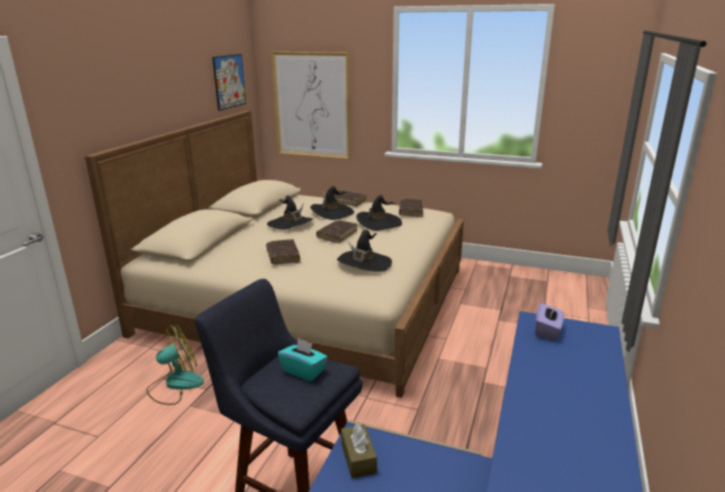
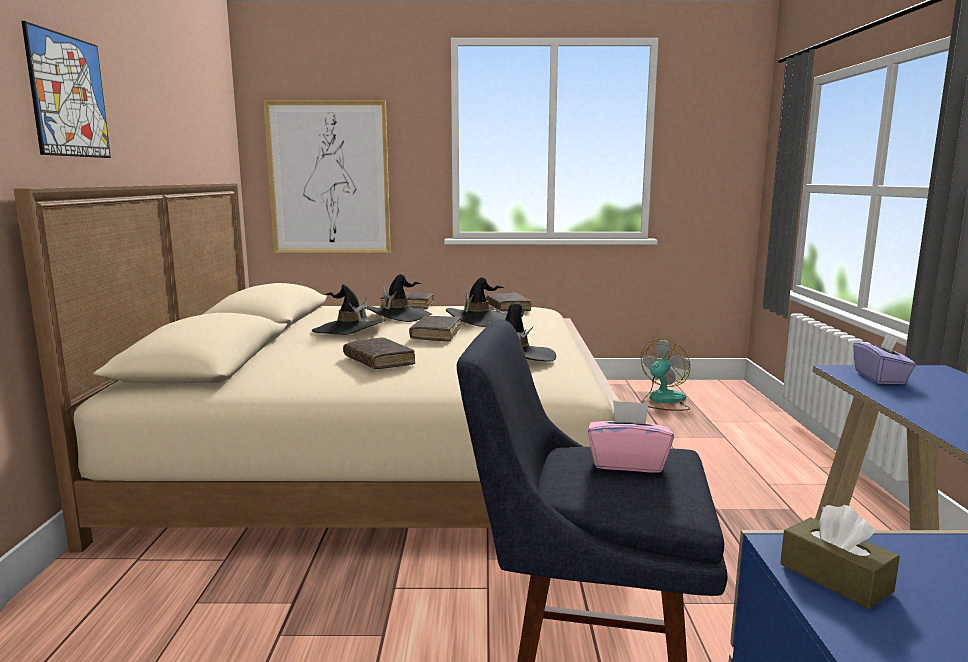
camera: 20 degrees left, 10 degrees down
(175, 384) = (226, 607): fan -> fan (663, 401)
(229, 81) = (208, 133): picture -> picture (69, 96)
(303, 371) = (627, 463): turquoise tissue box -> pink tissue box

